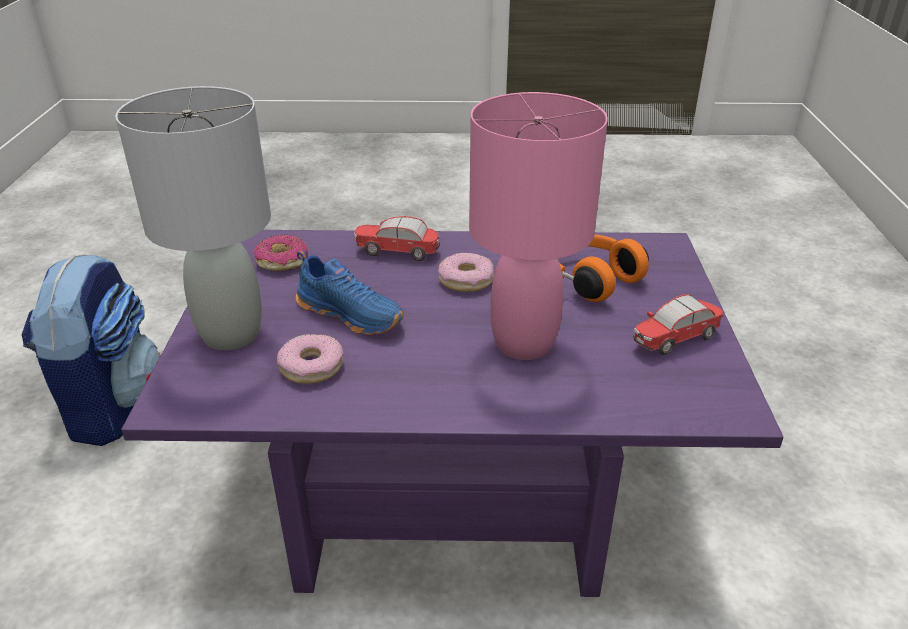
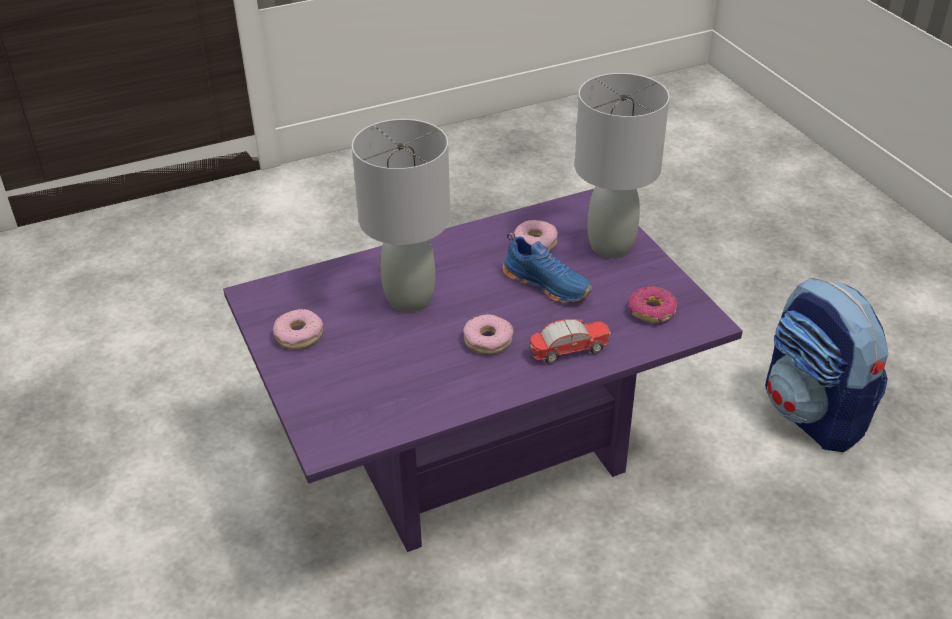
camera: 155 degrees right, 5 degrees up
(351, 314) = (548, 284): blue shoe -> blue shoe turned 150 degrees counterclockwise
(524, 343) = (409, 300): pink table lamp -> grey table lamp
(589, 279) = (385, 375): orange headphones -> none
(676, 340) = (299, 335): toy car -> donut

